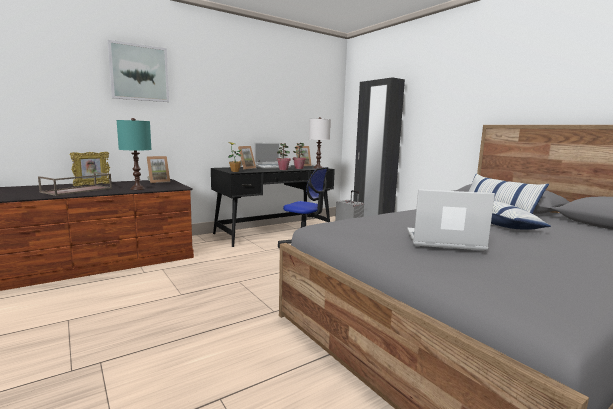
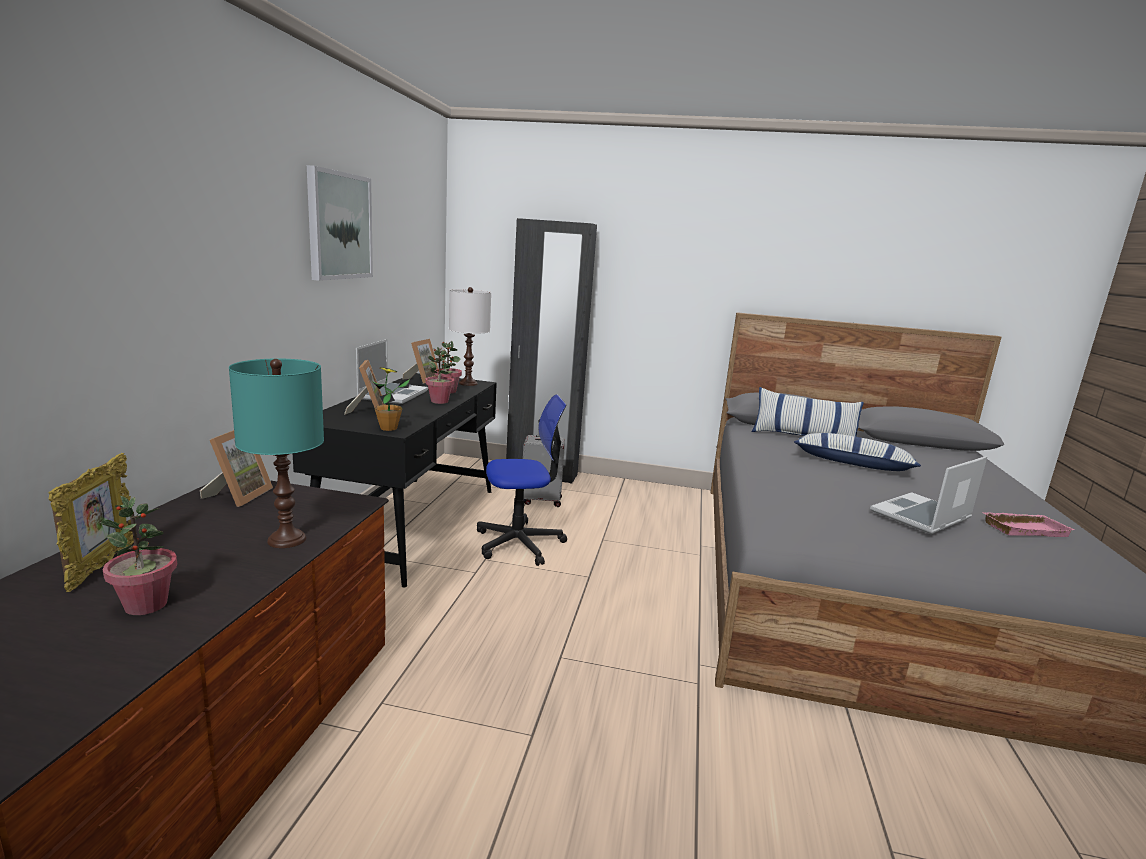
camera: 45 degrees left, 5 degrees up
(77, 190) = (146, 605): brown tray -> potted plant
(139, 73) = (135, 196): picture -> picture (339, 226)
(539, 269) = (1023, 528): none -> pink tray

